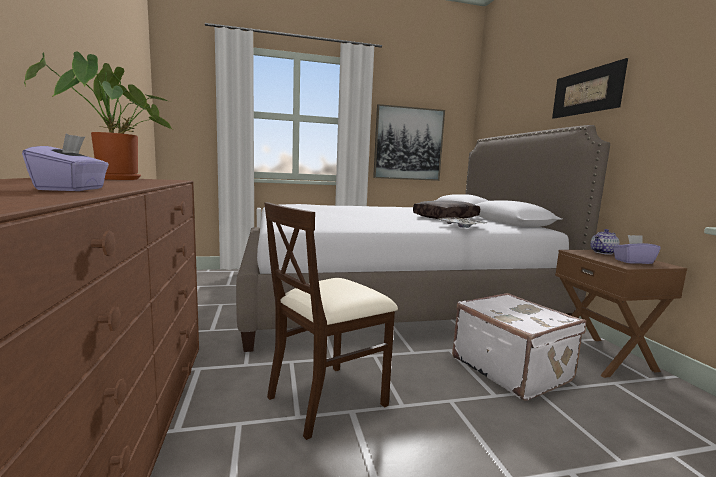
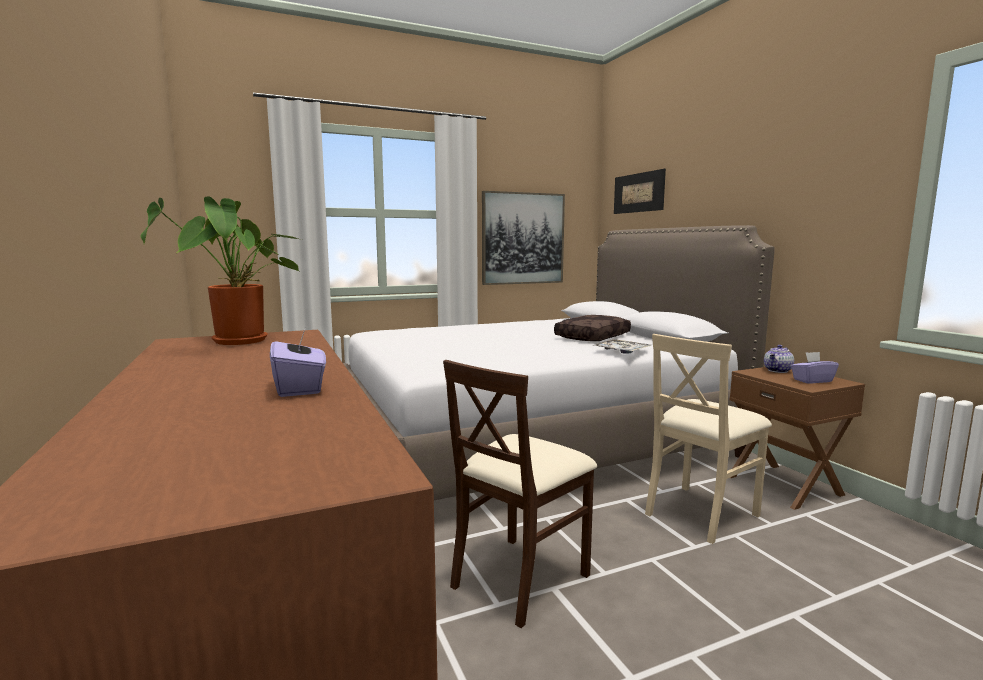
camera: 10 degrees left, 0 degrees up
(511, 368) = (700, 513): white suitcase -> beige chair
(586, 91) = (741, 185): picture -> picture (638, 192)

